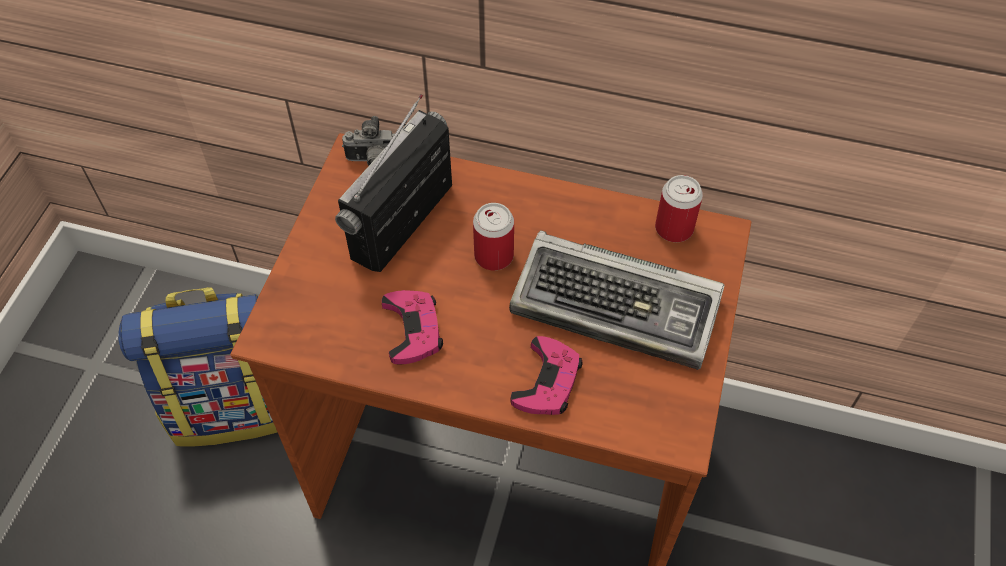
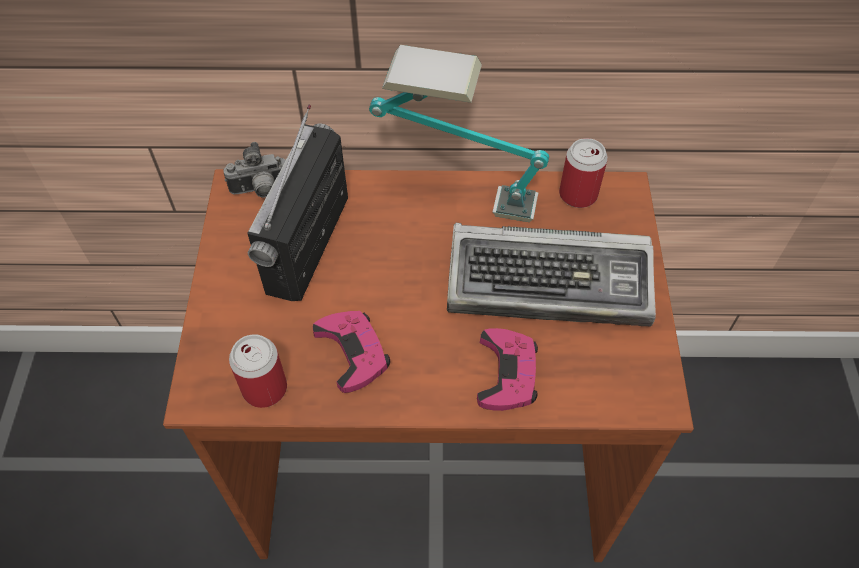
camera: 15 degrees left, 0 degrees up
(235, 405) = (151, 467): backpack -> none
(494, 256) = (412, 259): can -> can (264, 388)
(555, 205) = (456, 196): none -> table lamp

